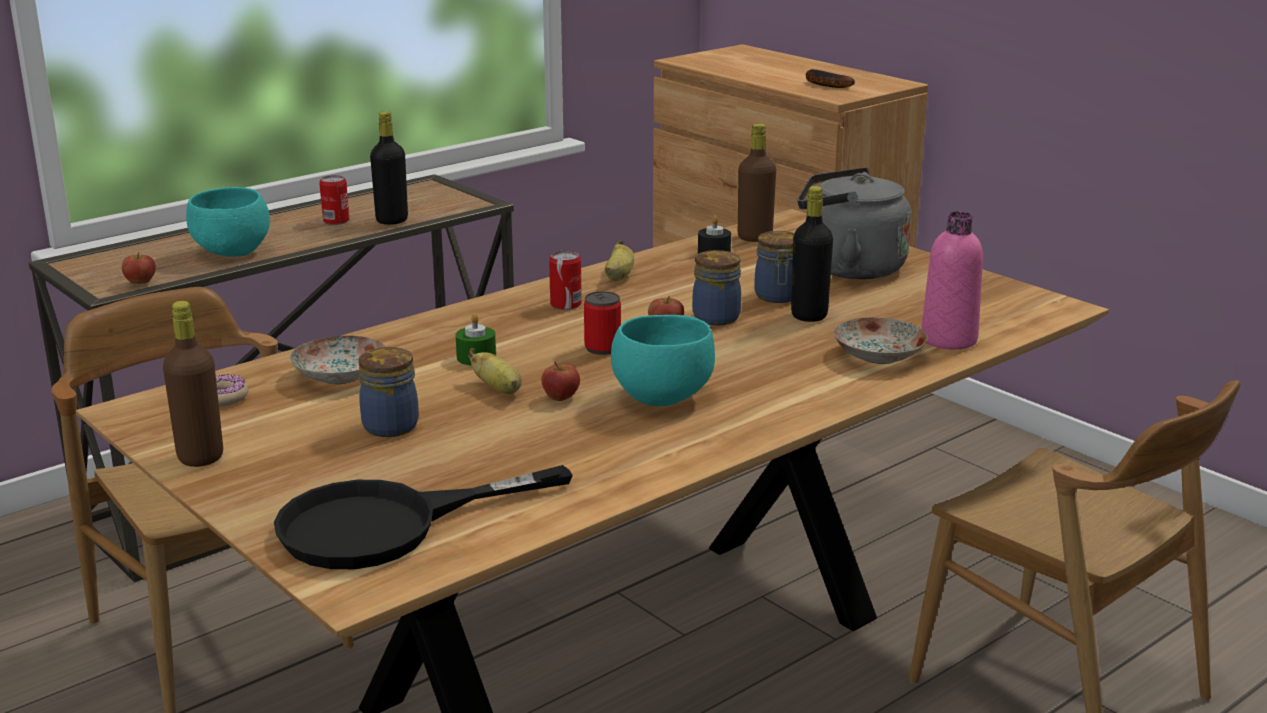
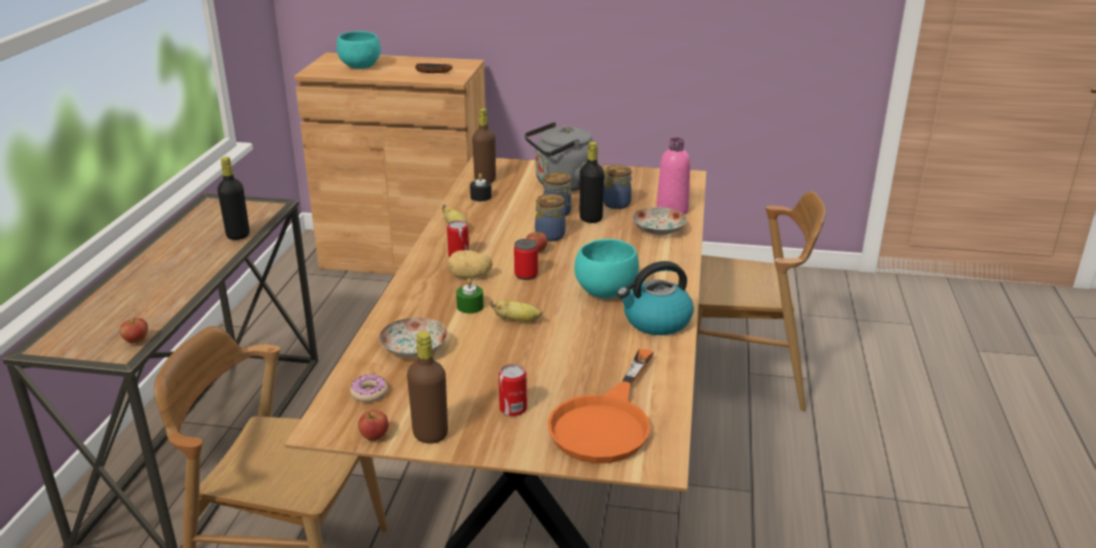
camera: 40 degrees left, 5 degrees up
(234, 253) = (164, 295): turquoise bowl -> turquoise bowl (361, 67)
(336, 221) = (195, 247): can -> can (513, 408)
(387, 525) = (606, 421): black frying pan -> orange frying pan
(391, 425) = (501, 366): jar -> jar (616, 203)
(535, 329) = (470, 277): none -> potato
(561, 398) = (558, 312): apple -> apple (375, 436)
(660, 452) = (656, 321): none -> kettle

